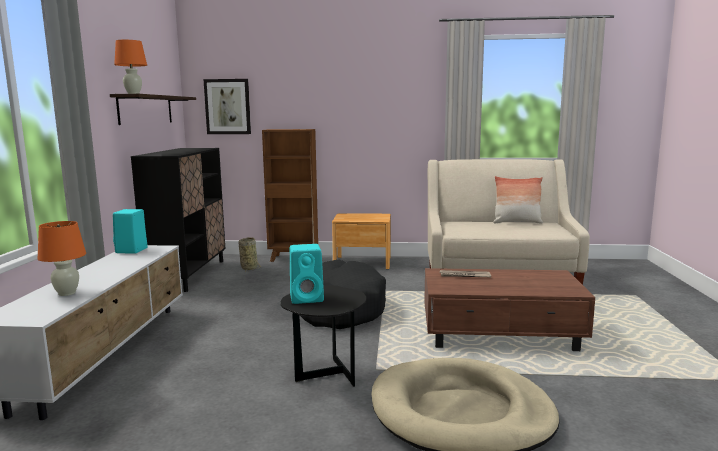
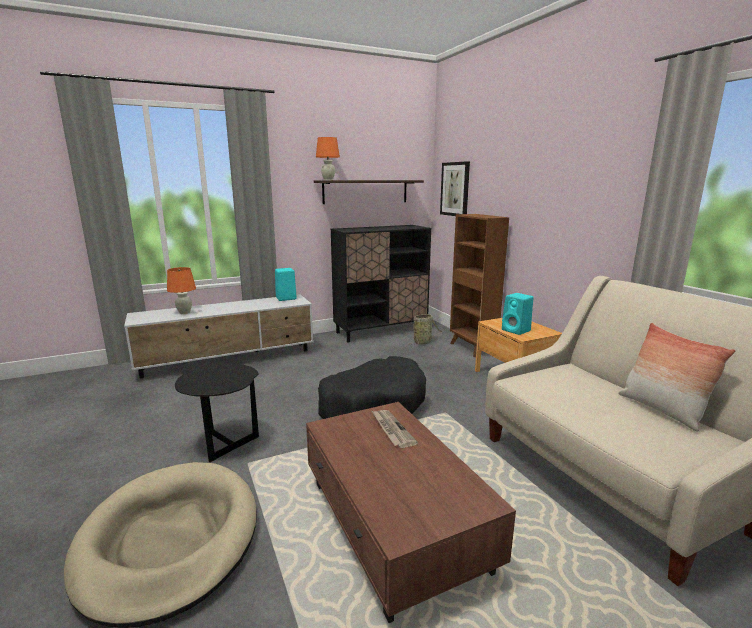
camera: 60 degrees right, 5 degrees up
(308, 298) = (215, 371): turquoise speaker -> turquoise speaker (517, 330)

